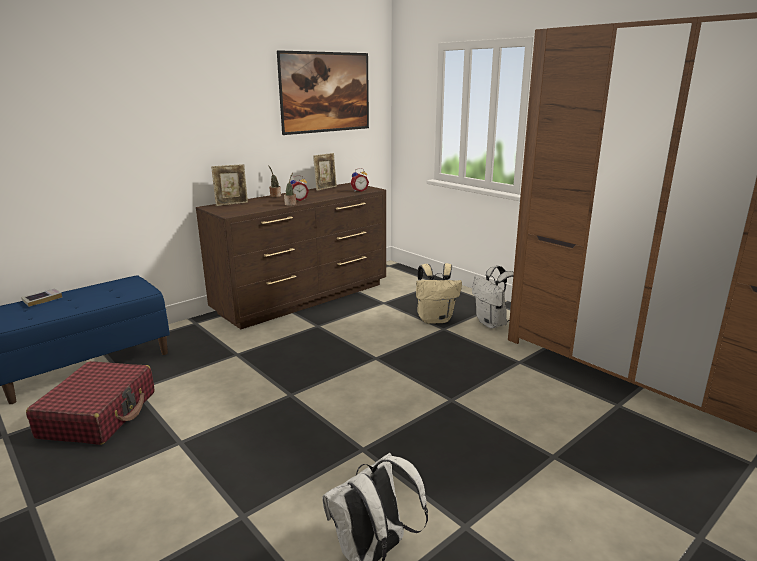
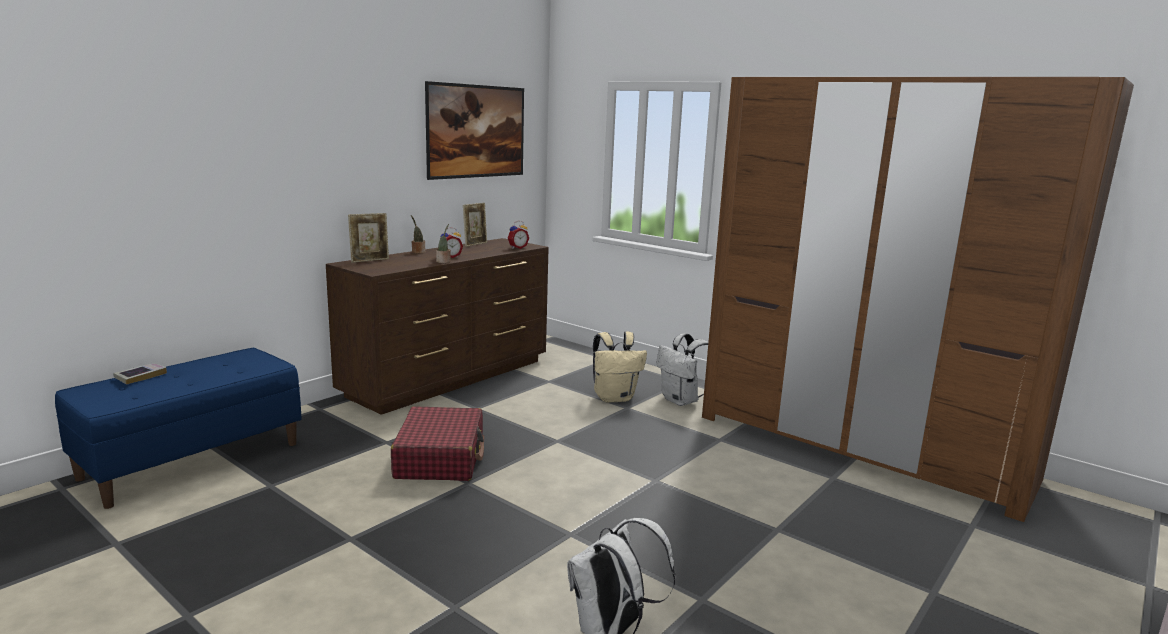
camera: 10 degrees left, 5 degrees down
(99, 414) = (233, 514): red suitcase -> red suitcase (440, 458)

